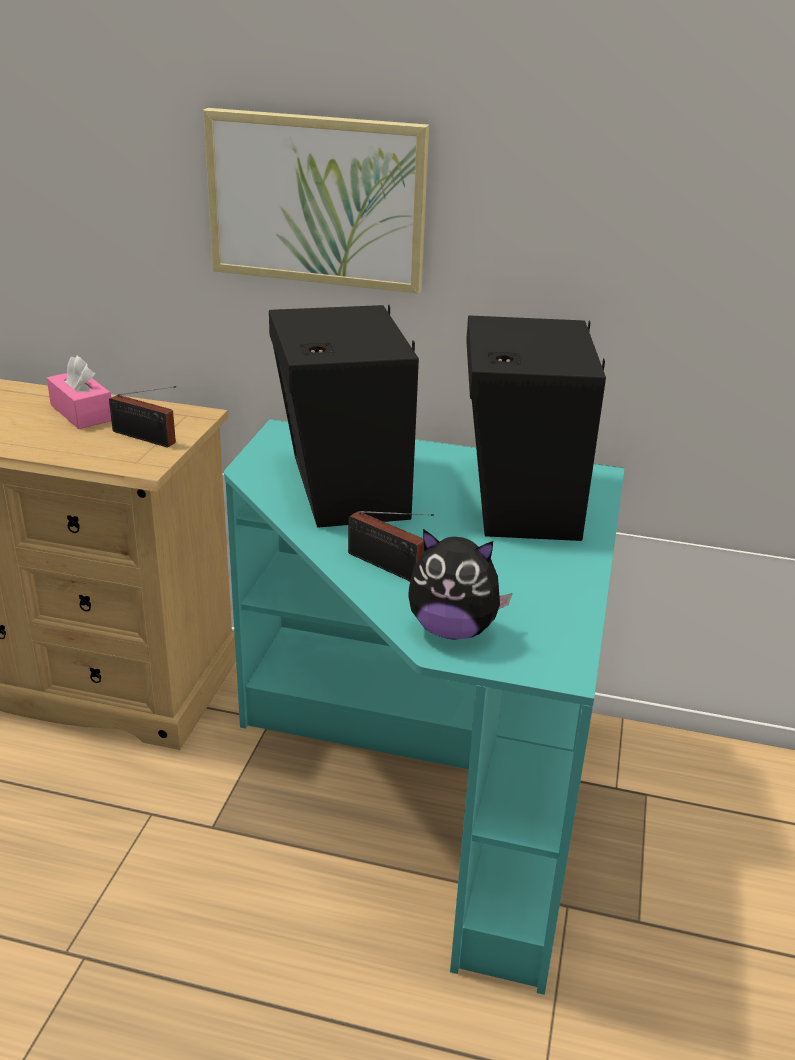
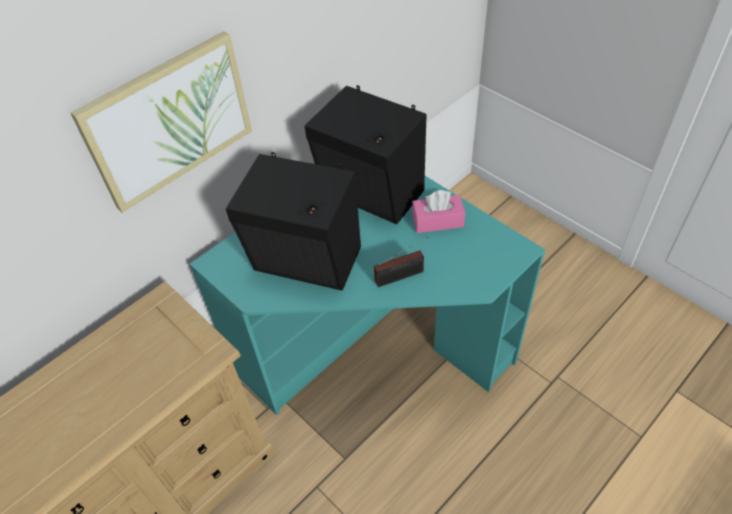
camera: 55 degrees left, 20 degrees up
(81, 413) = (100, 366): pink tissue box -> pink tissue box (437, 221)
(146, 438) = (173, 338): radio -> none
(453, 629) = (471, 274): plush toy -> none

